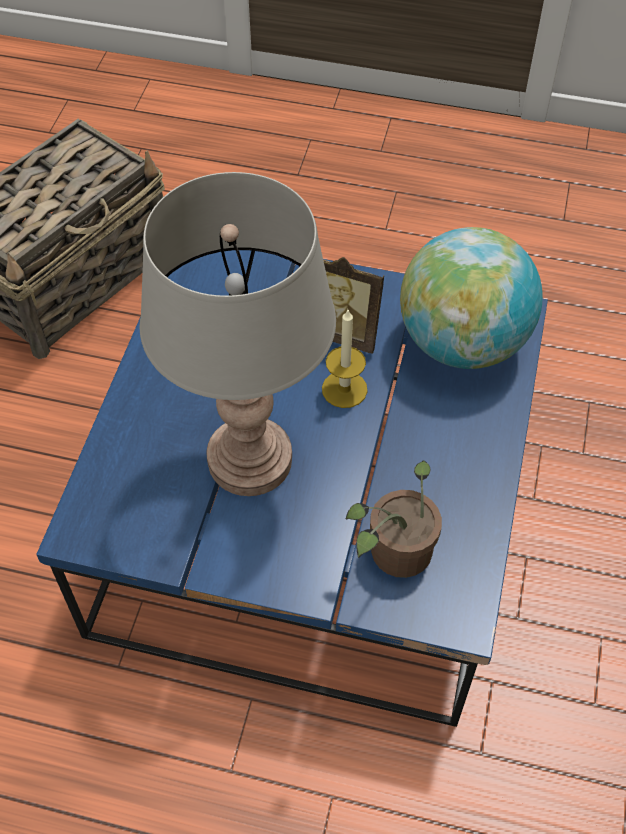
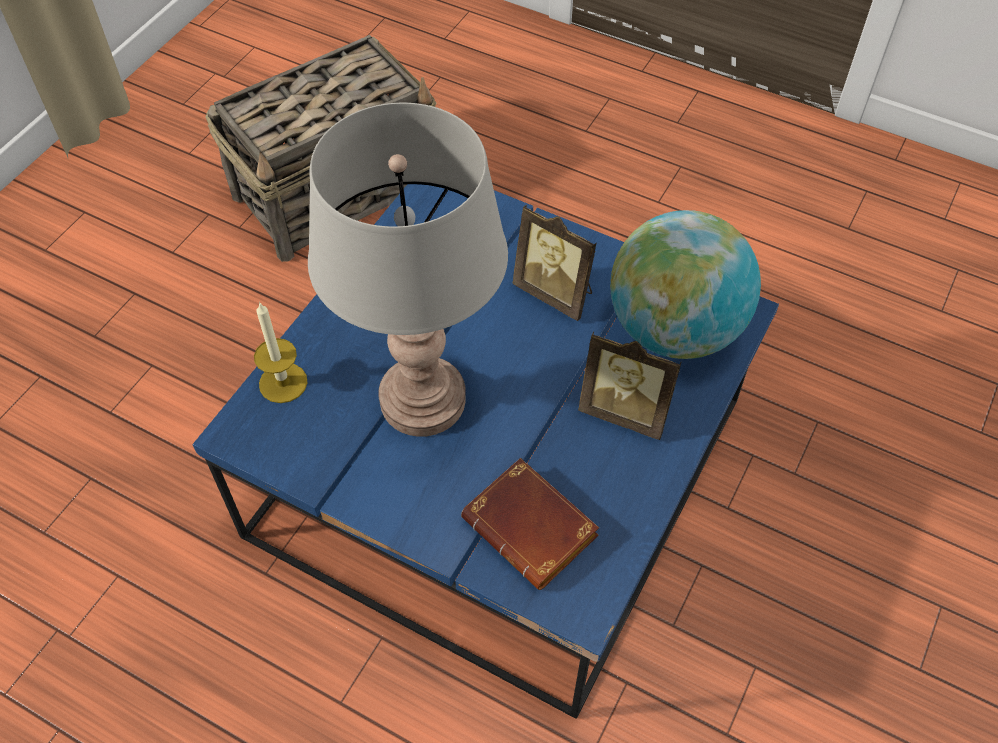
camera: 15 degrees right, 0 degrees up
(344, 389) = (539, 351): candle -> candle (283, 383)
(394, 556) = (534, 529): potted plant -> brown book
(442, 428) = (625, 411): none -> picture frame

